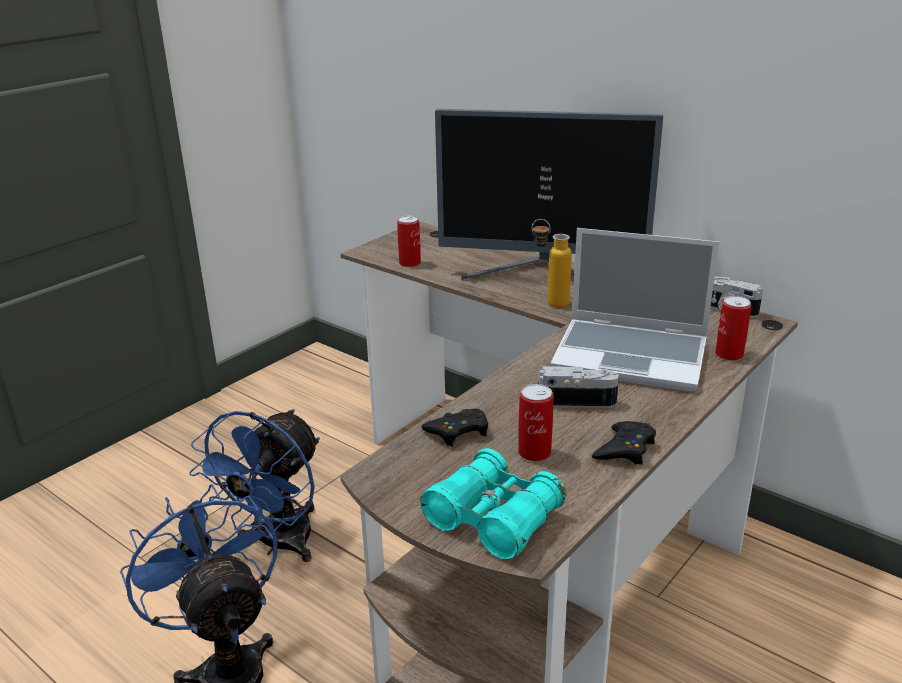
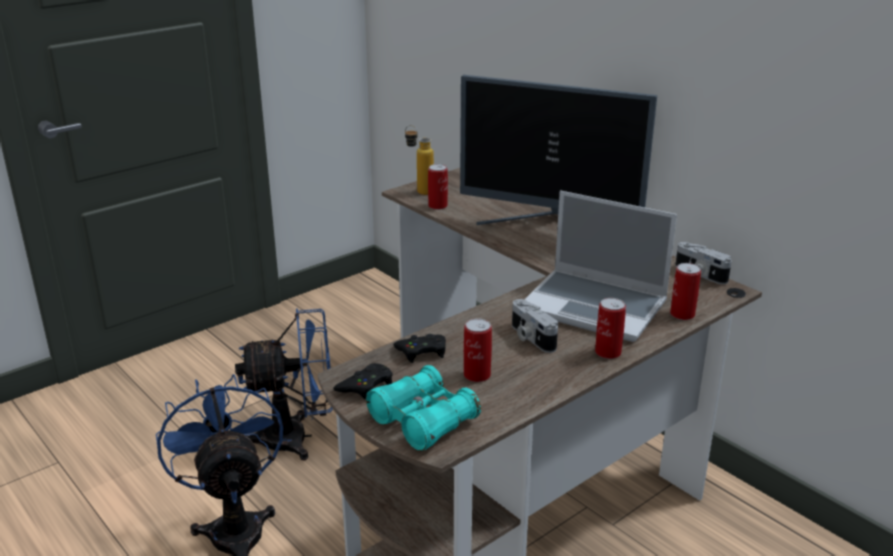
camera: 10 degrees right, 0 degrees up
(277, 545) = (297, 438): blue fan -> blue fan turned 135 degrees counterclockwise
(549, 303) = (544, 253): bottle -> bottle (419, 191)
(576, 400) = (530, 338): camera -> camera turned 135 degrees counterclockwise
(625, 449) = (552, 381): black game controller -> black game controller (366, 386)
(670, 407) = (608, 352): none -> can

